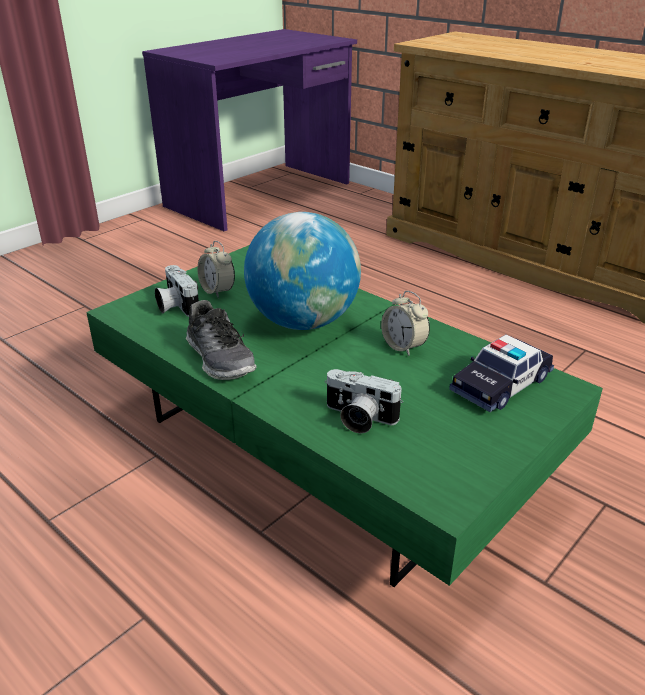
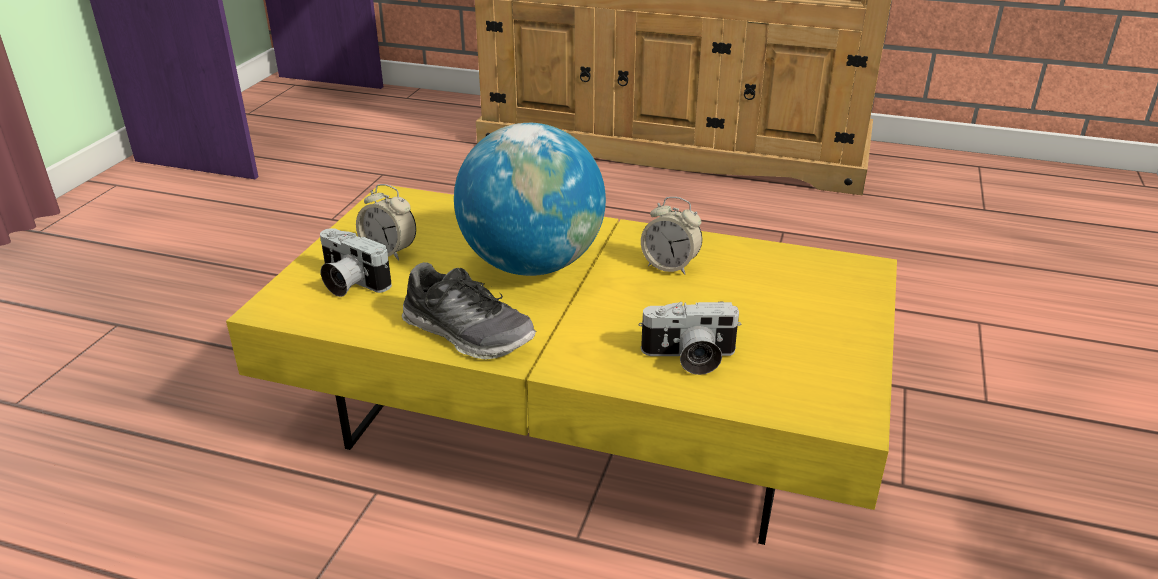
camera: 25 degrees left, 0 degrees up
(324, 446) = (581, 416): green coffee table -> yellow coffee table
(501, 384) = (802, 281): toy car -> none

